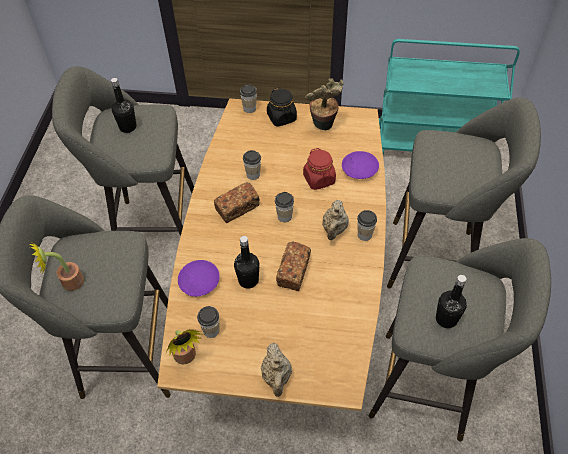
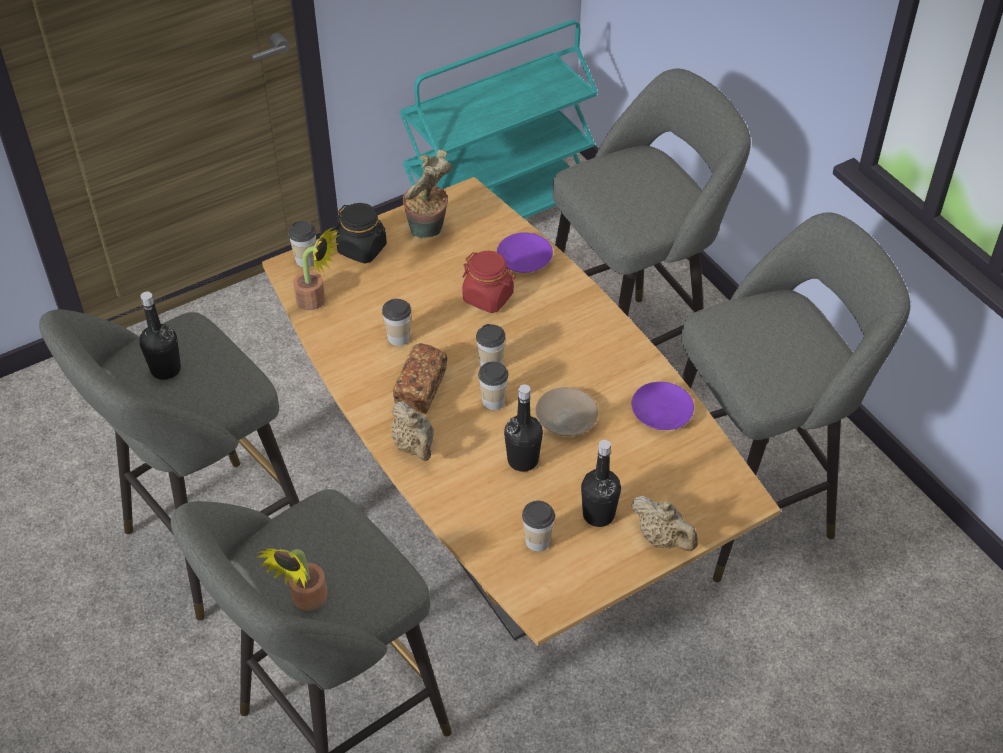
camera: 40 degrees left, 5 degrees down
(186, 358) = (540, 589): potted plant -> potted plant (316, 301)
(199, 281) = (463, 499): purple plate -> purple plate (661, 412)
(294, 272) = (566, 418): bread -> beige plate
(334, 229) = (565, 344): beige teapot -> beige teapot (414, 447)
(364, 234) = (605, 329): cup -> cup (493, 401)
(446, 319) = (784, 360): black bottle -> black bottle (598, 515)

